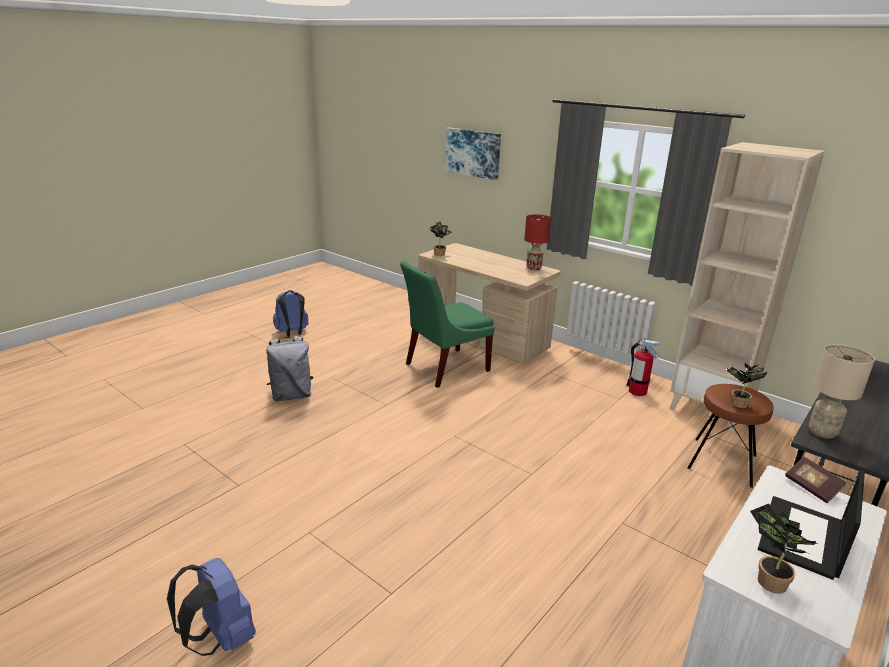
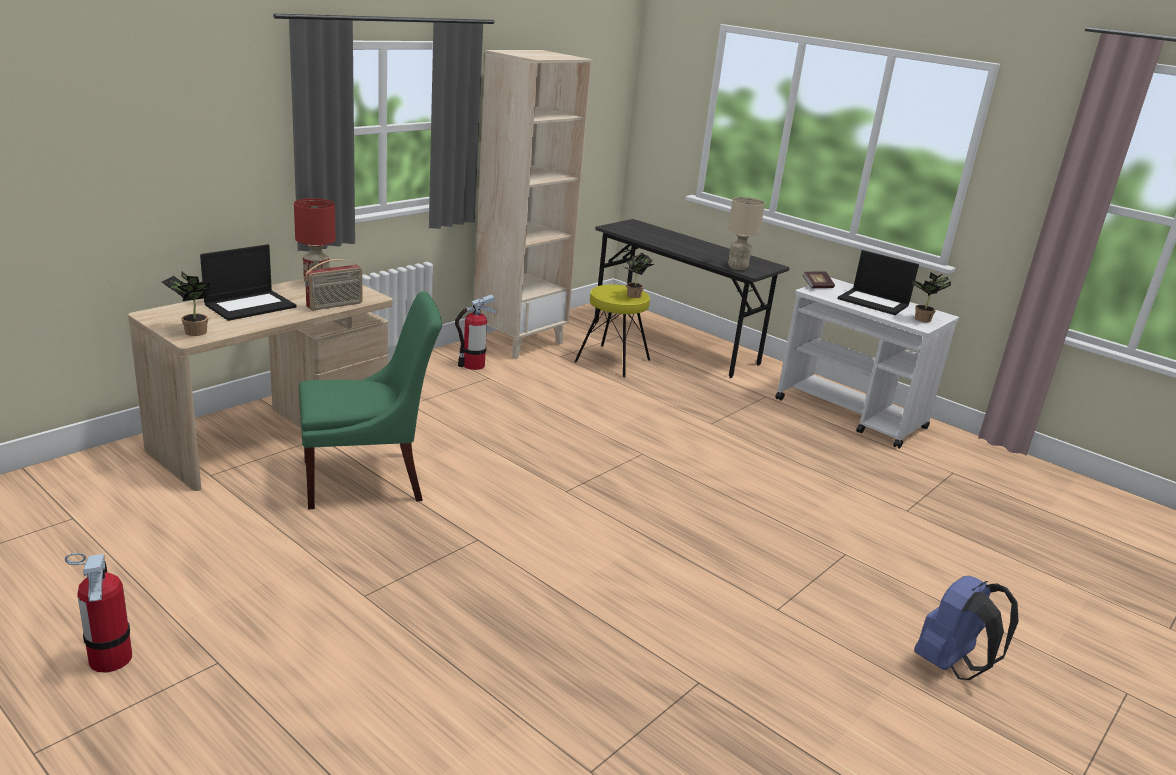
camera: 90 degrees left, 0 degrees up
(291, 395) = (426, 642): grey backpack -> none
(292, 333) = (110, 658): blue backpack -> fire extinguisher
(444, 368) = (369, 480): green chair -> green chair turned 75 degrees counterclockwise
(473, 153) = (98, 129): picture -> none
(484, 259) = (250, 305): none -> laptop
(500, 274) = (335, 305): none -> radio
(721, 461) = (612, 361): brown stool -> yellow stool

